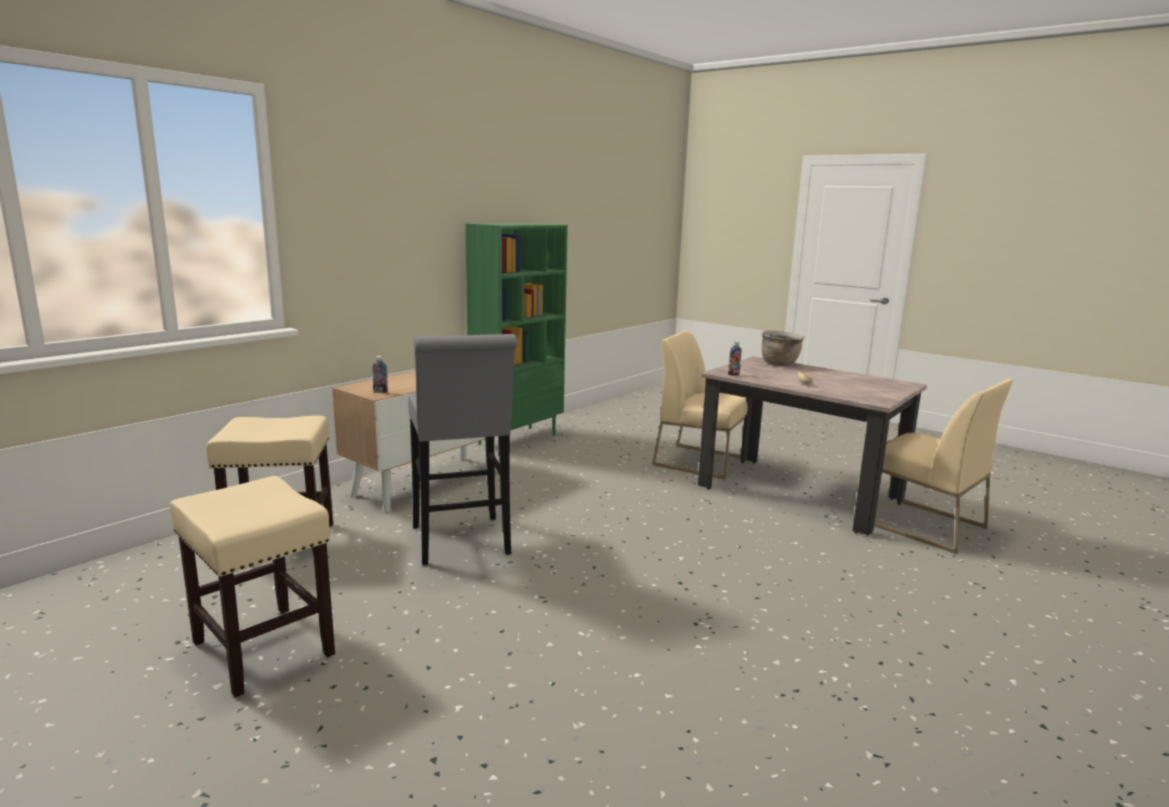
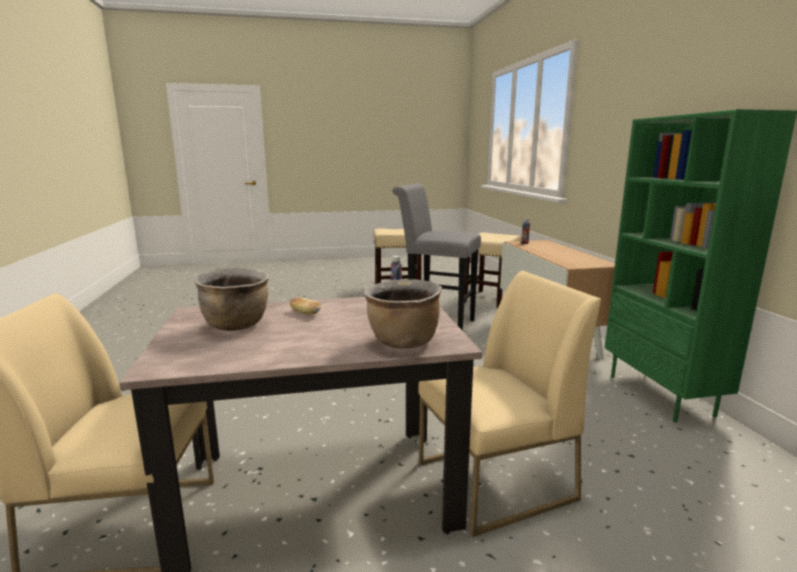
camera: 130 degrees right, 0 degrees up
(854, 388) = (237, 325): none -> brown cooking pot

